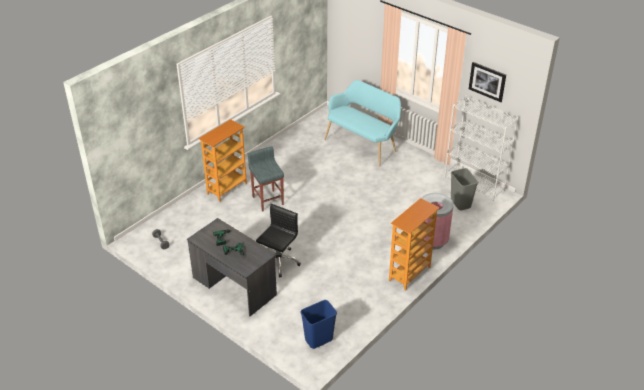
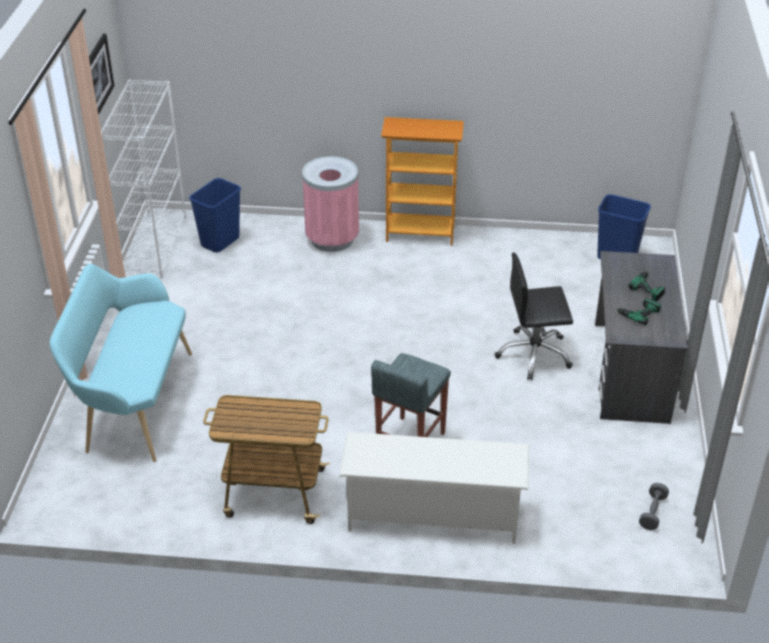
camera: 125 degrees left, 0 degrees up
(226, 188) = (432, 515): bookcase -> white shoe rack
(280, 158) = (272, 493): none -> cart
(461, 204) = (220, 242): grey trash can -> blue trash can

